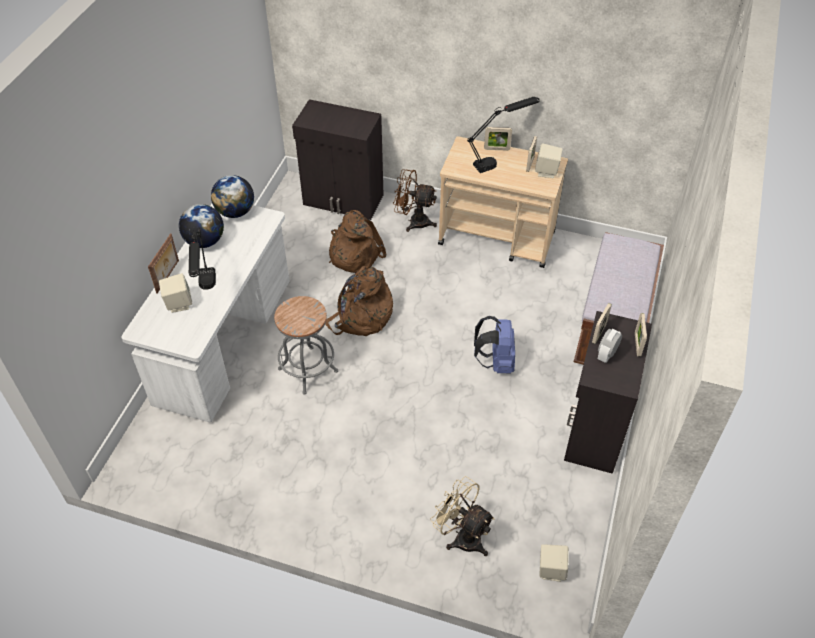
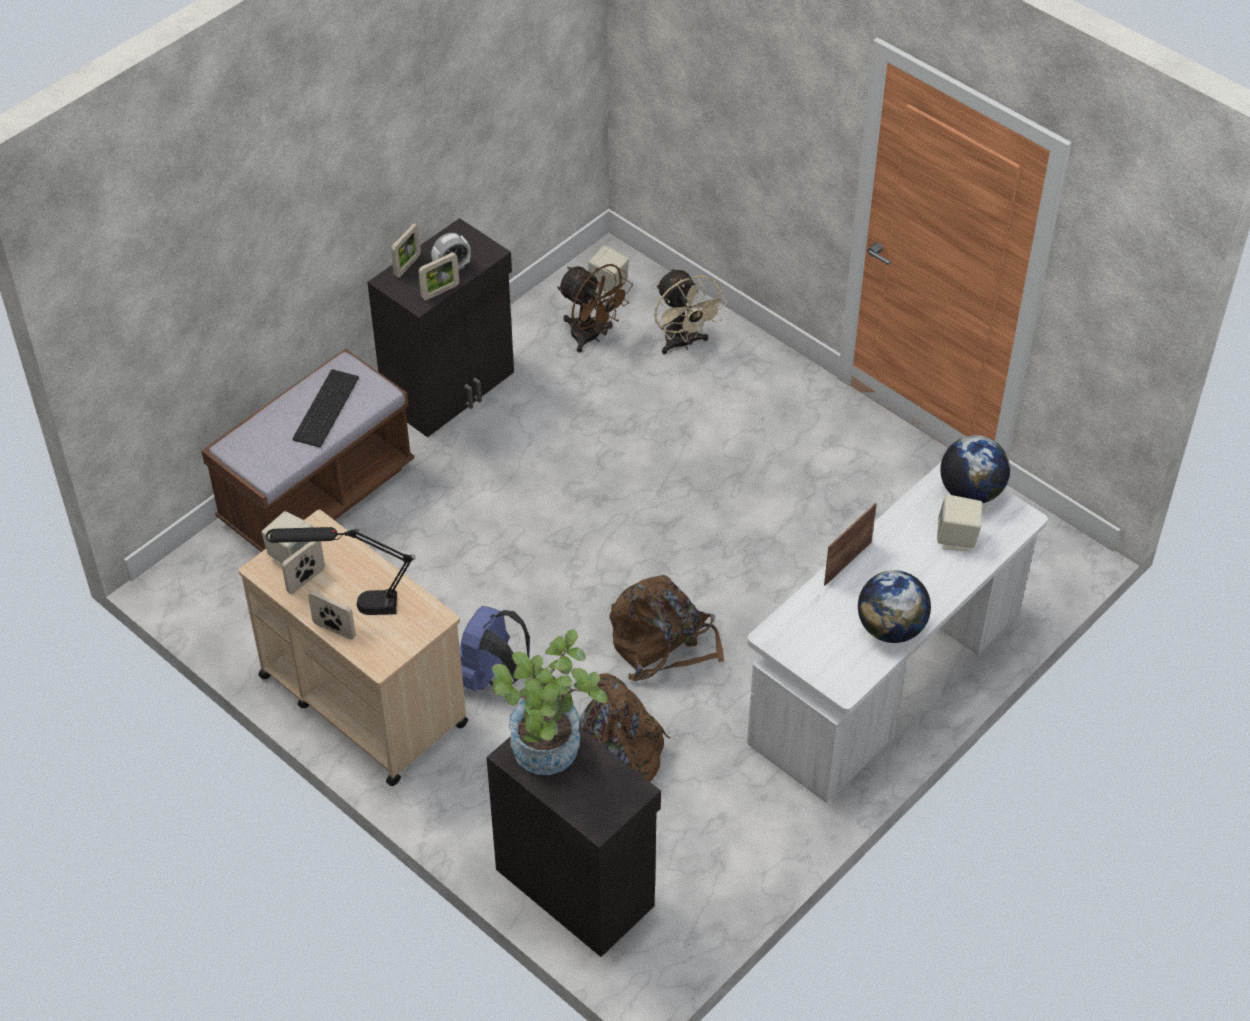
camera: 155 degrees left, 0 degrees up
(168, 276) = (962, 587): picture frame -> picture frame (846, 562)
(207, 292) = (911, 542): black table lamp -> none
(235, 212) = (824, 666): globe -> globe (970, 492)
(308, 370) = (777, 593): grey stool -> none
(352, 121) = (549, 756): none -> potted plant
(413, 221) = (477, 788): brown fan -> brown fan (592, 337)
(496, 362) = (510, 509): blue backpack -> blue backpack (491, 676)
(619, 286) = (324, 407): none -> keyboard

